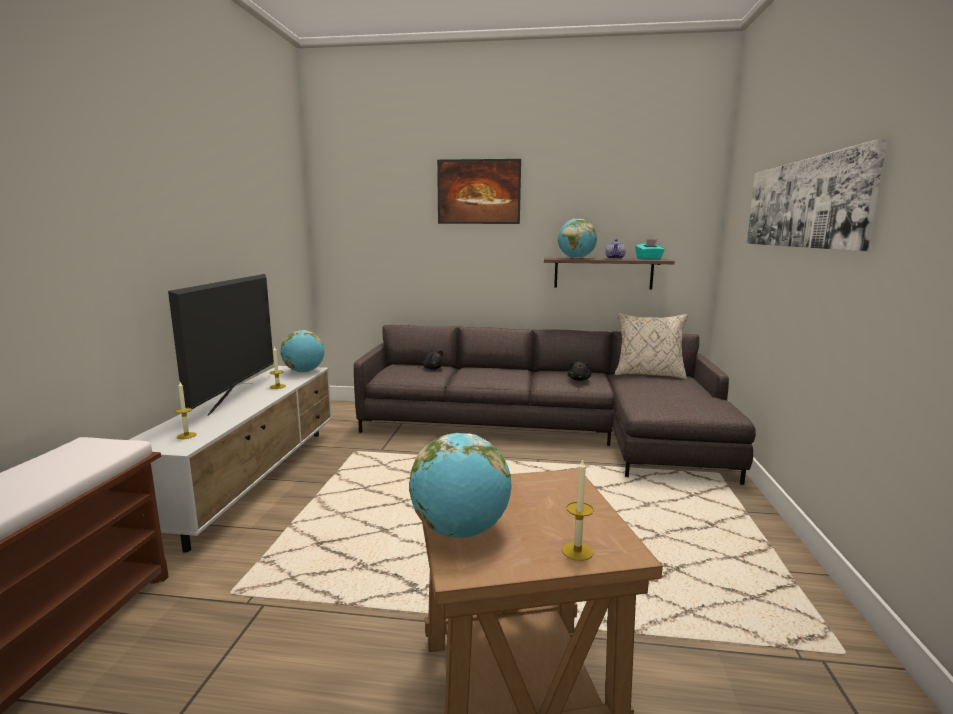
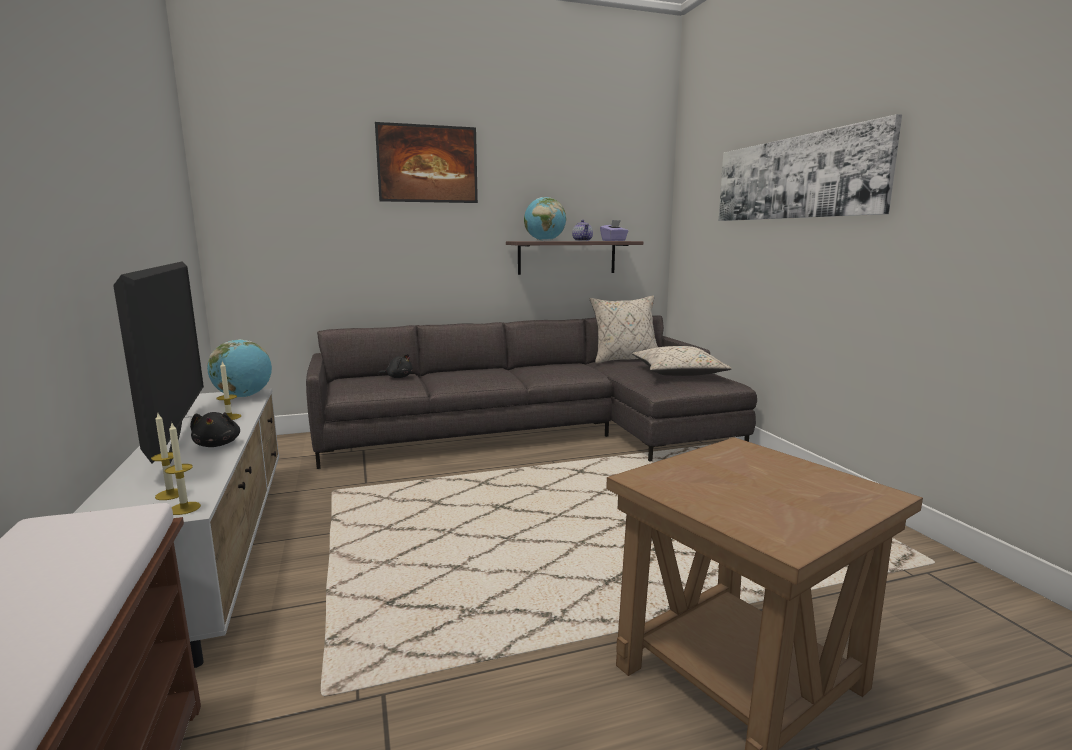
camera: 25 degrees left, 0 degrees up
(461, 531) = (728, 511): globe -> none
(577, 551) = (849, 502): candle -> candle (184, 508)
(579, 380) = (571, 370): black plush toy -> black plush toy (218, 444)
(649, 259) = (614, 240): turquoise tissue box -> purple tissue box
(682, 396) = (678, 373): none -> beige pillow

